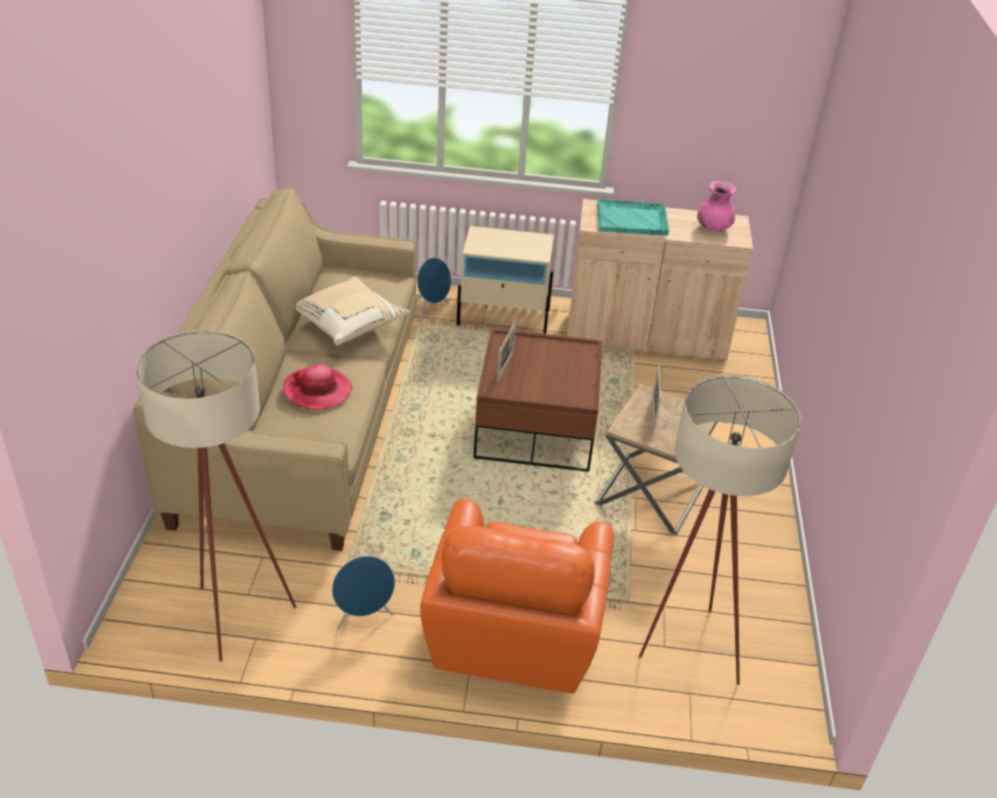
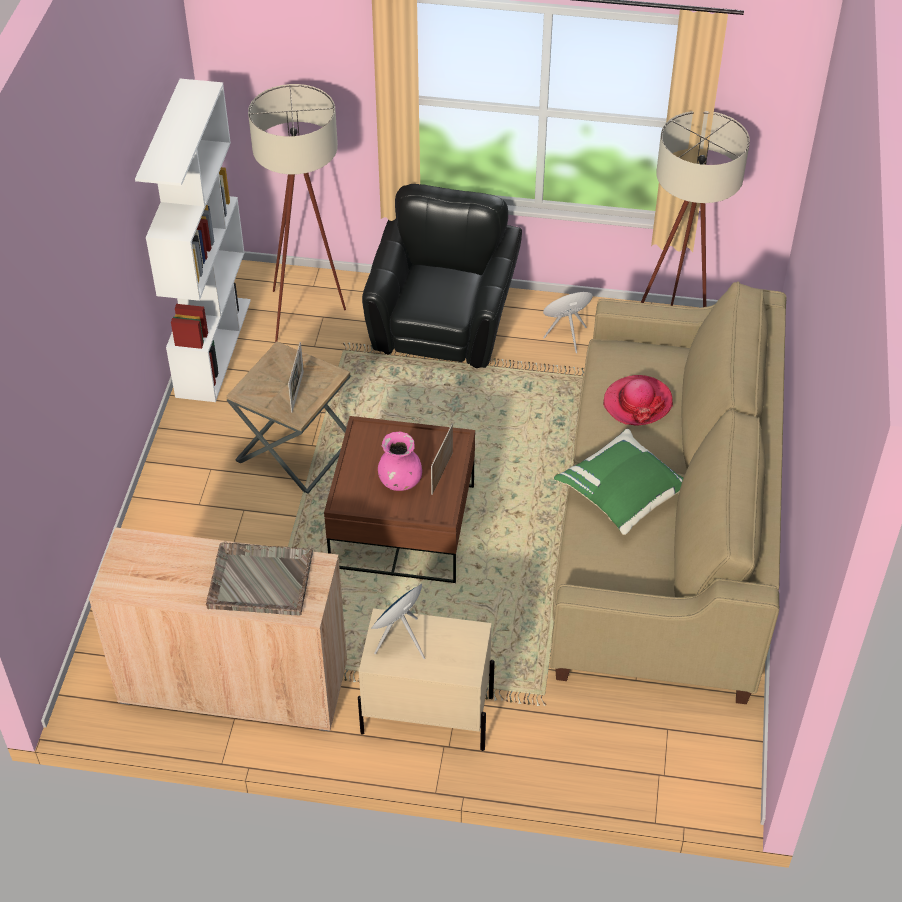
camera: 175 degrees left, 10 degrees up
(348, 325) = (622, 495): beige pillow -> green pillow
(432, 310) = (528, 727): blue speaker -> blue speaker (400, 640)
(515, 633) = (443, 325): orange armchair -> black armchair
(632, 219) = (259, 580): turquoise tray -> grey tray
(713, 228) = (152, 566): pink vase -> pink vase (400, 481)
(780, 605) = (213, 347): none -> white bookcase

